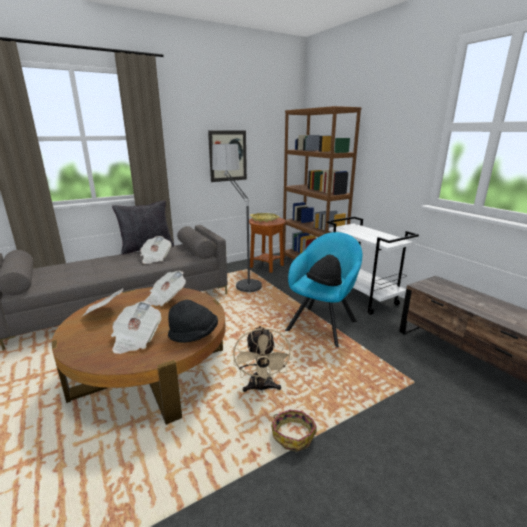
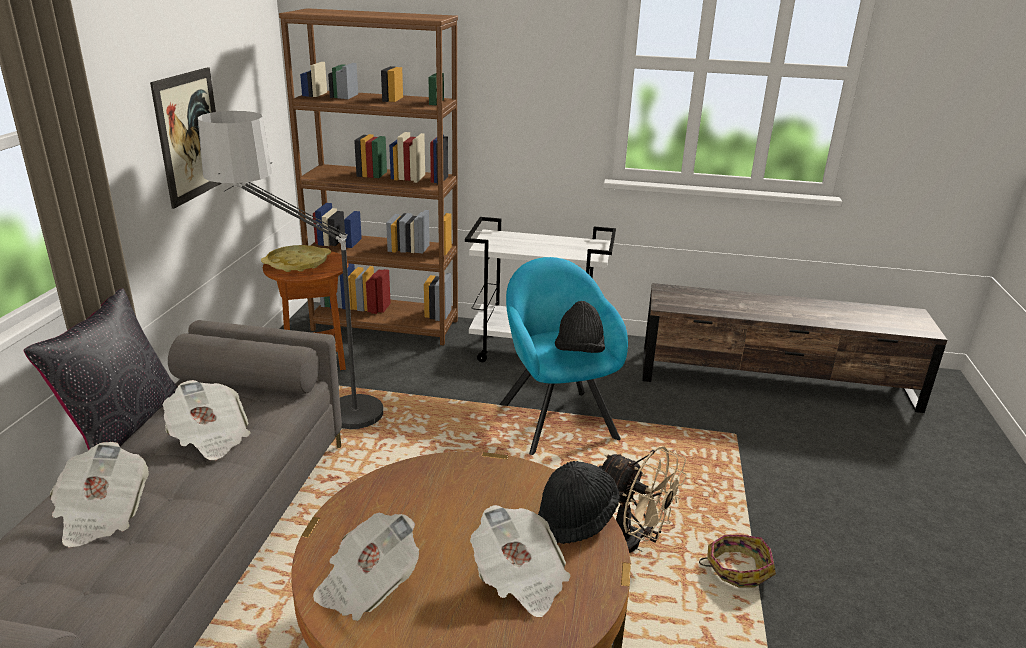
camera: 50 degrees left, 5 degrees up
(165, 298) = (410, 497): newspaper -> newspaper (102, 514)

